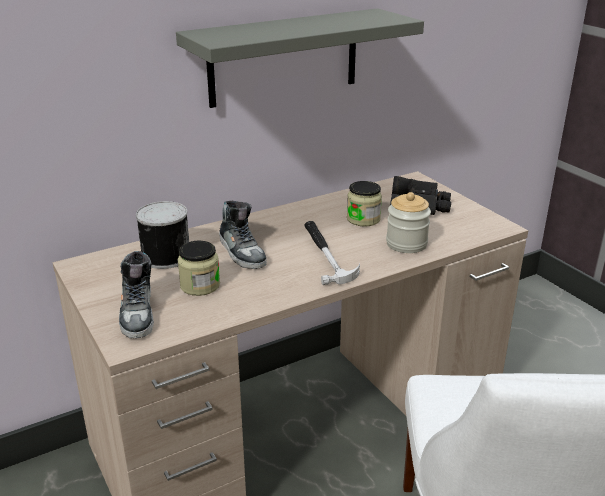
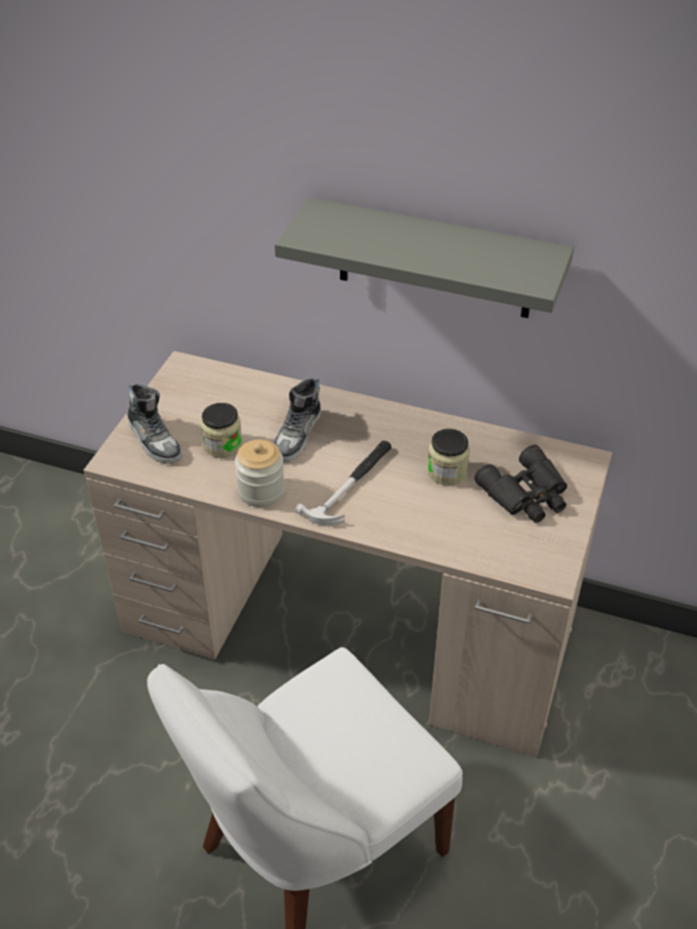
camera: 50 degrees right, 15 degrees up
(138, 313) = (154, 439): shoe -> shoe turned 75 degrees counterclockwise
(165, 256) = (244, 398): can -> none
(406, 244) = (432, 525): jar -> jar (261, 491)

